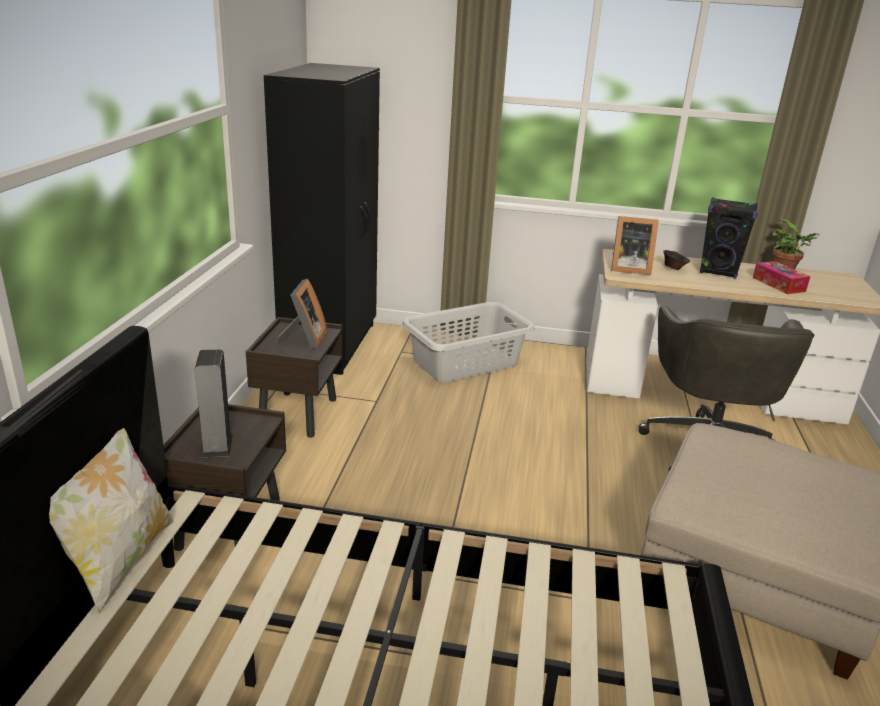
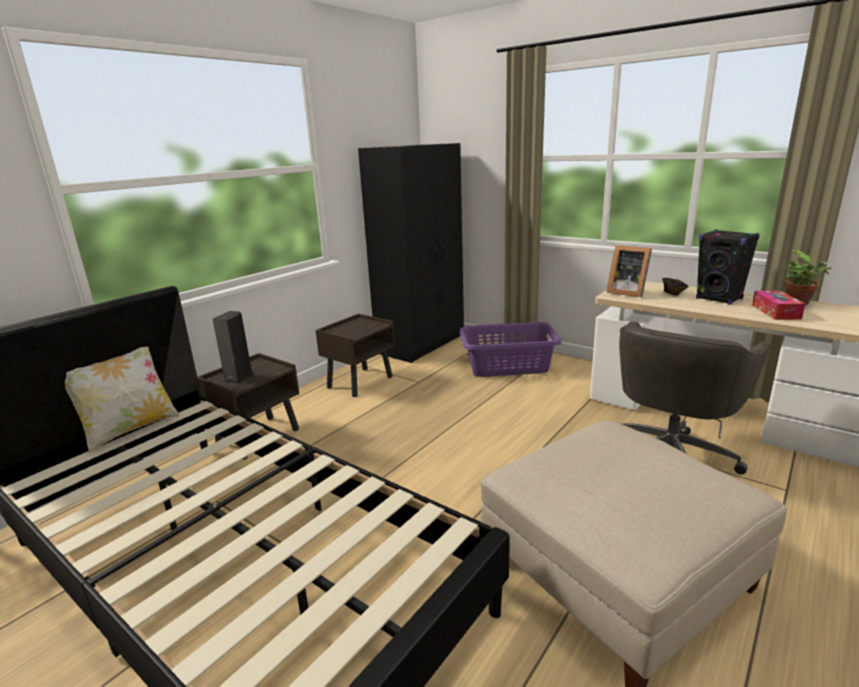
camera: 30 degrees right, 5 degrees down
(304, 339) = (360, 327): picture frame -> none
(465, 362) = (507, 365): grey laundry basket -> purple laundry basket

